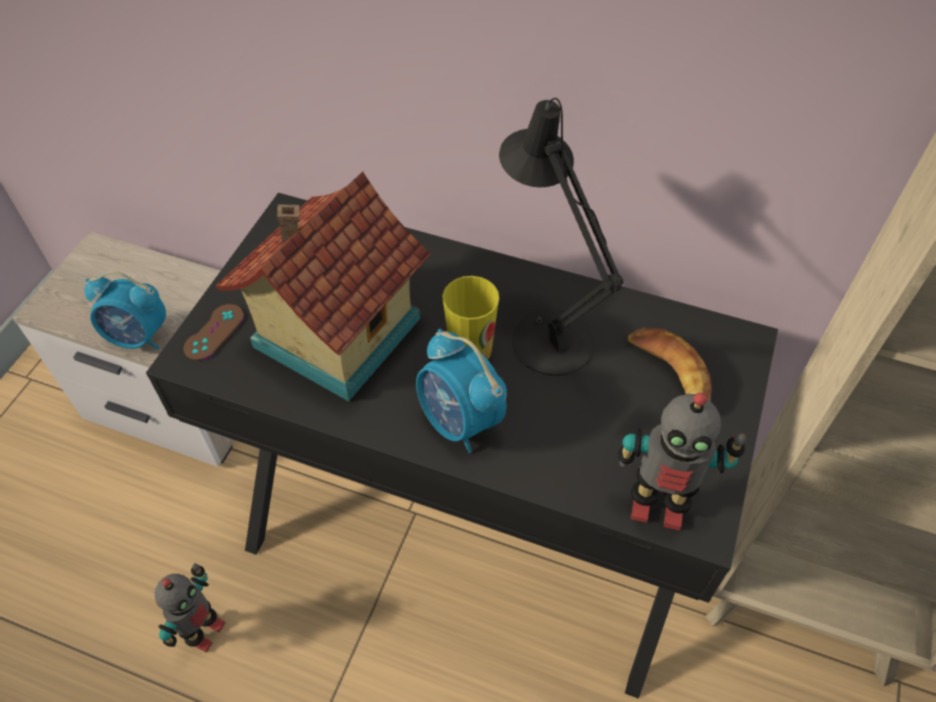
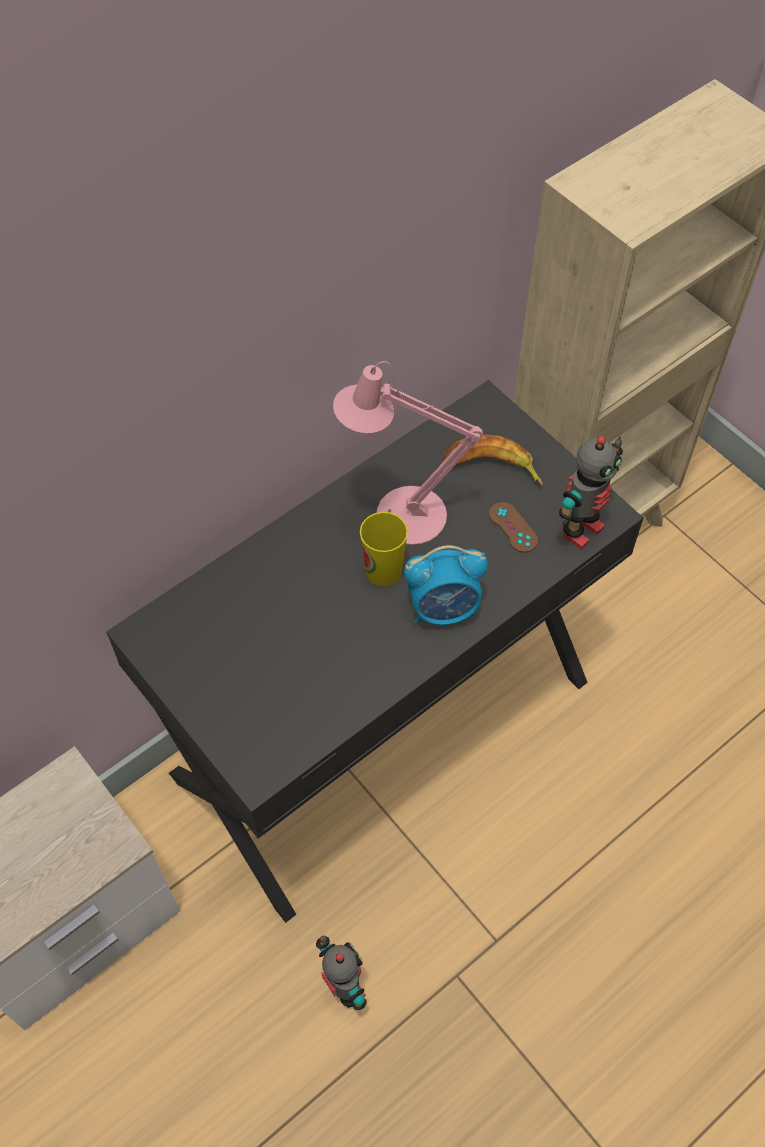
camera: 60 degrees left, 5 degrees up
(139, 337) = (88, 865): alarm clock -> none
(214, 332) = (242, 743): brown game controller -> brown game controller (513, 527)
(333, 331) = (302, 655): toy house -> none
(545, 332) = (400, 515): black table lamp -> pink table lamp

